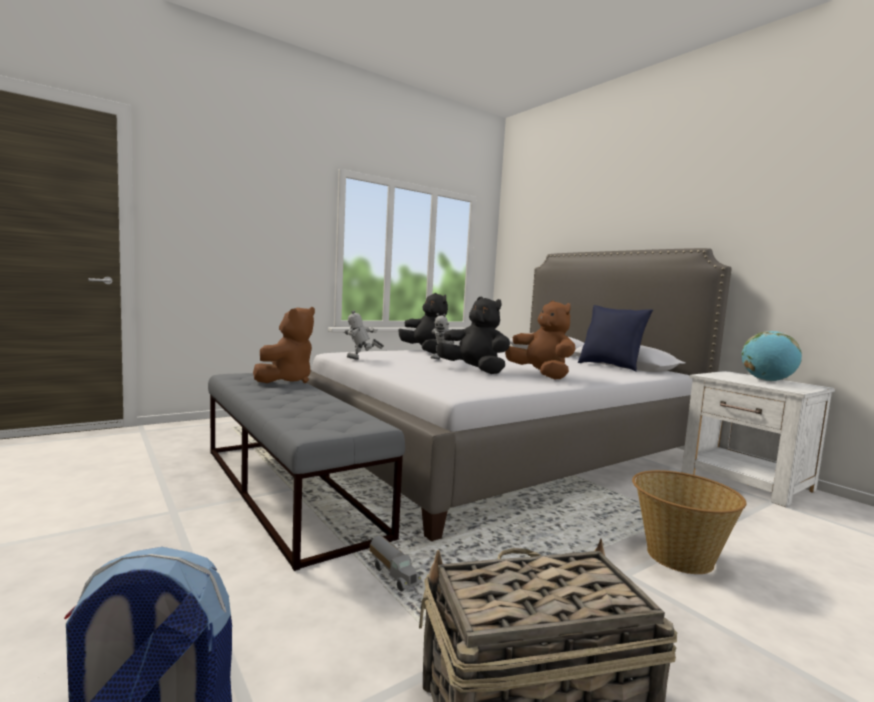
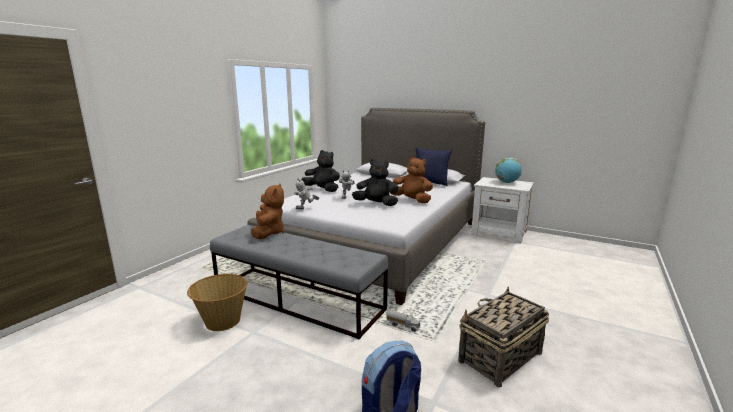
camera: 25 degrees left, 10 degrees up
(678, 556) = (499, 280): basket -> basket (222, 321)

